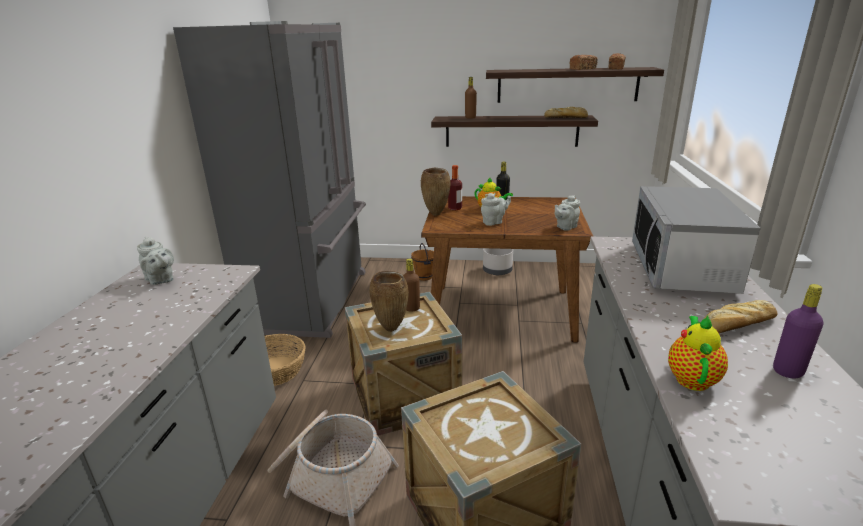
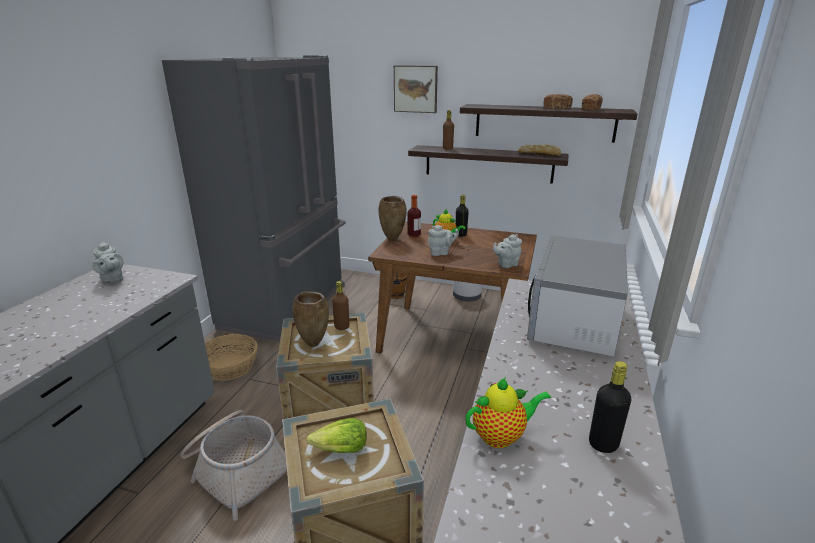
camera: 10 degrees right, 0 degrees up
(432, 56) = (416, 89): none -> picture
(479, 428) = (341, 450): none -> lettuce
(692, 378) = (501, 436): teapot -> teapot turned 45 degrees clockwise
(737, 324) = (588, 388): bread -> none
(788, 371) = (603, 444): purple bottle -> black bottle

